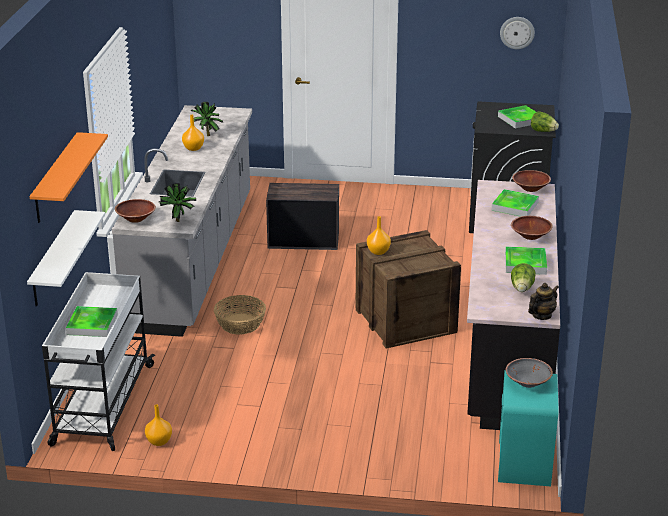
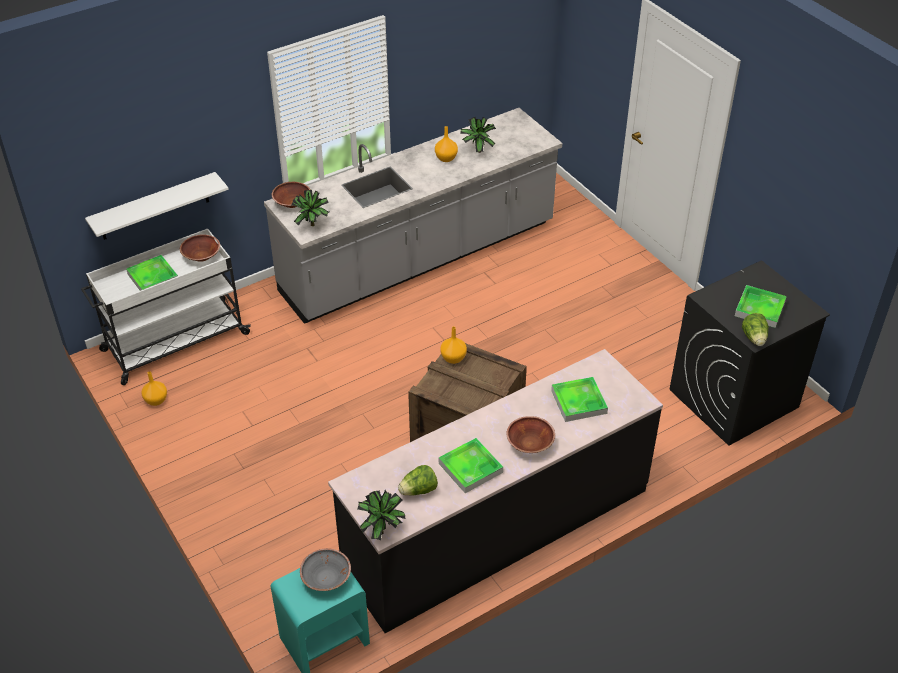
camera: 50 degrees right, 15 degrees up
(56, 178) = (171, 141): orange shelf -> none
(240, 324) = (355, 342): basket -> none
(304, 239) = (526, 297): crate -> none
(517, 32) = (831, 208): wall clock -> none
(530, 188) = (630, 393): brown bowl -> brown bowl (201, 256)
(541, 315) = (382, 529): teapot -> potted plant

